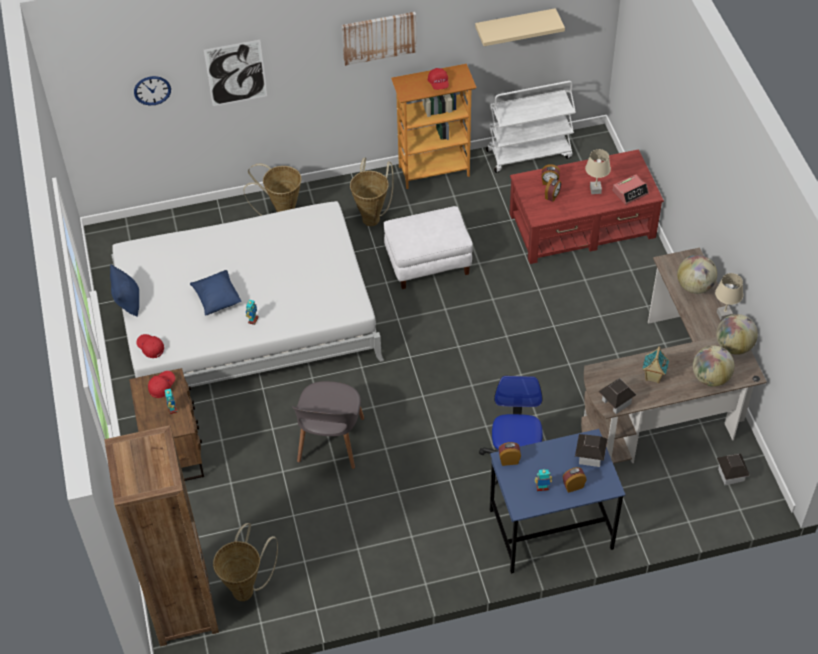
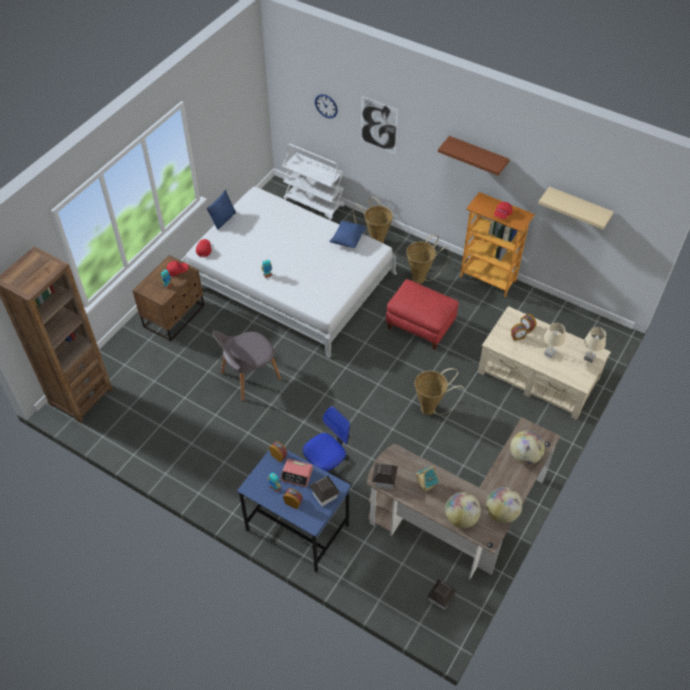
camera: 45 degrees right, 0 degrees up
(217, 299) = (264, 250): blue pillow -> blue pillow (348, 239)
(246, 588) = (118, 413): basket -> basket (431, 409)
(379, 37) = (477, 156): picture -> brown shelf
(428, 262) = (420, 325): white ottoman -> red ottoman
(529, 153) = (558, 311): white cart -> white cart (314, 204)
(583, 226) = (538, 376): red coffee table -> beige coffee table
(630, 192) = (570, 372): alarm clock -> alarm clock (297, 475)
(724, 315) = (520, 489): beige table lamp -> beige table lamp (589, 358)

